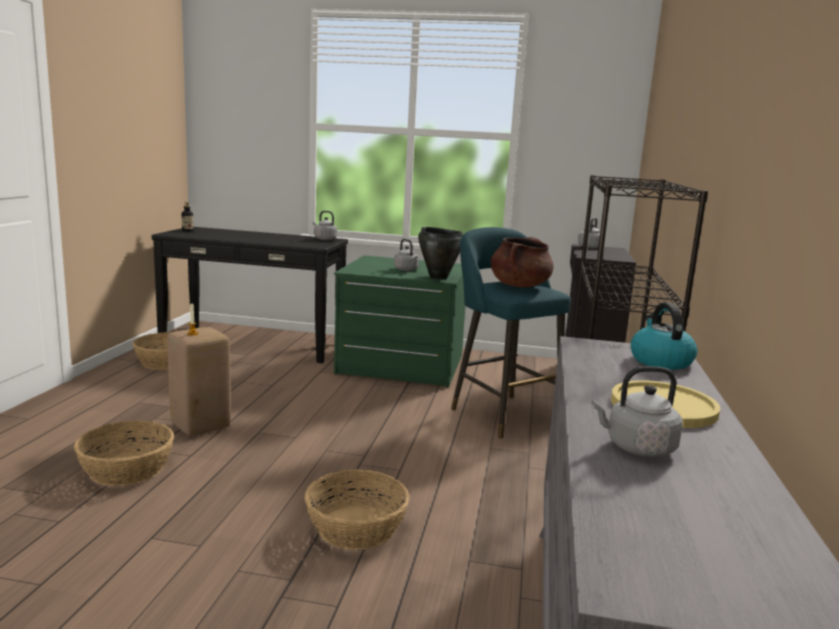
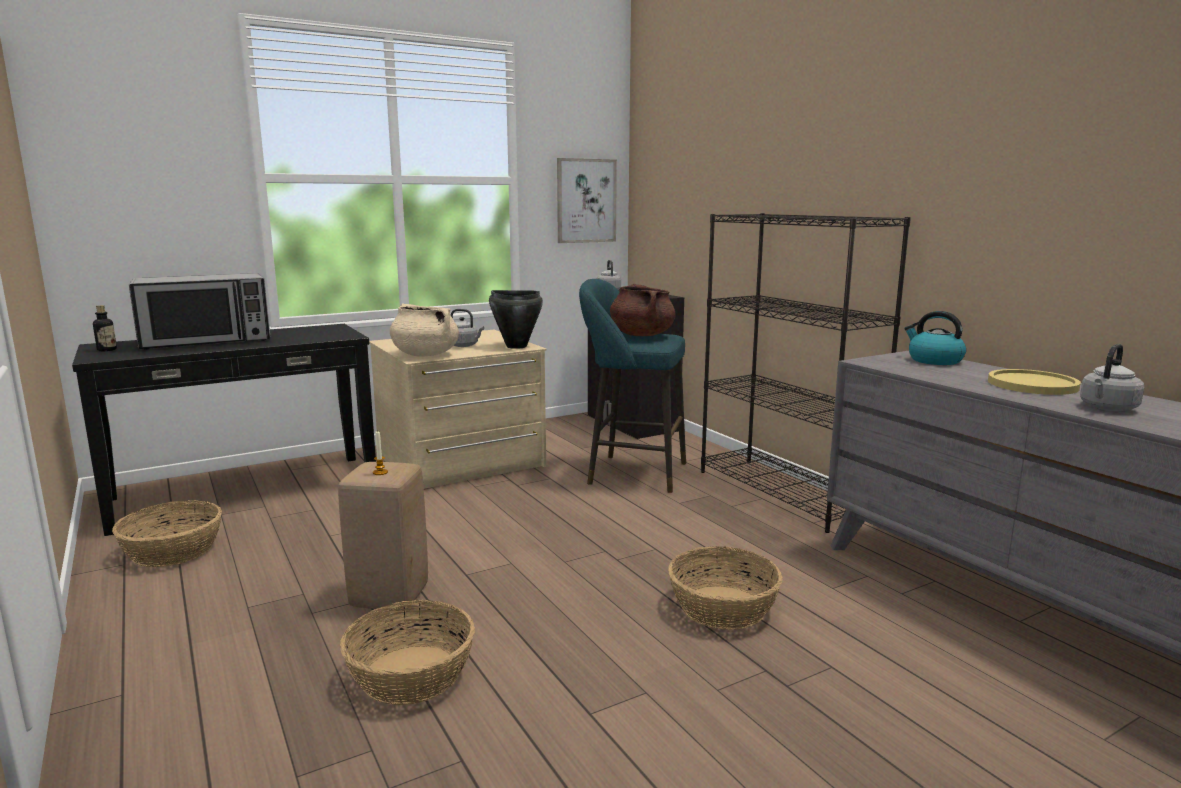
camera: 40 degrees left, 0 degrees up
(242, 235) = (206, 341): none -> microwave
(324, 239) = (322, 328): grey kettle -> none
(361, 270) = (425, 355): none -> beige cooking pot
(400, 365) = (461, 461): green dresser -> beige dresser
(589, 159) = (586, 201): none -> picture

